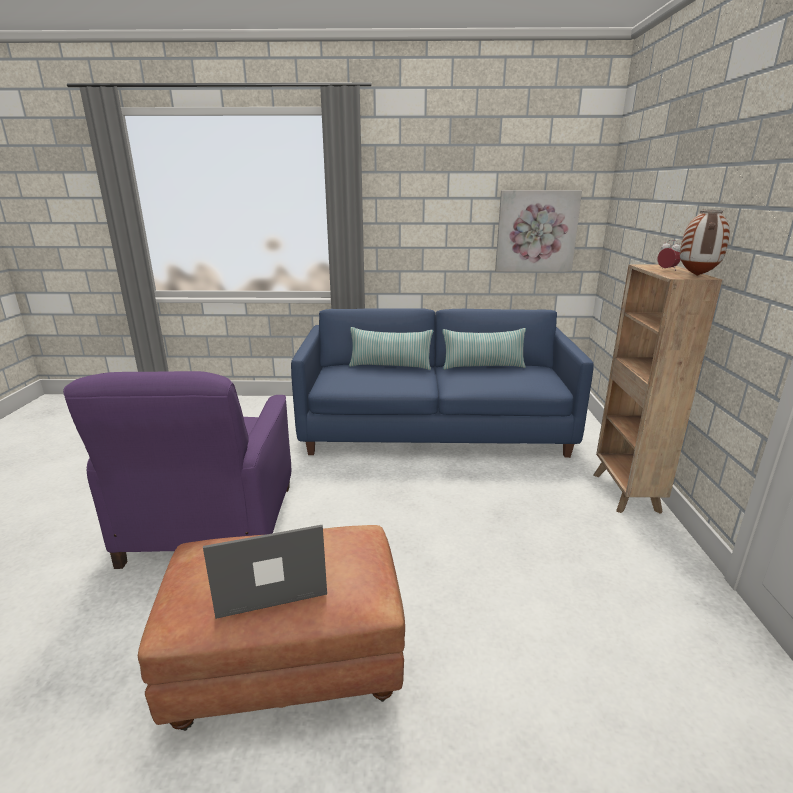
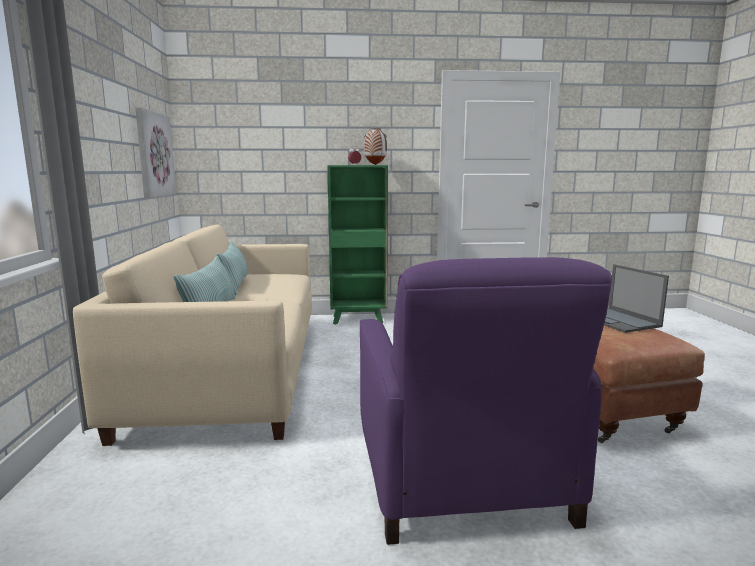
camera: 95 degrees left, 10 degrees down
(211, 525) = (461, 480): purple armchair -> purple armchair turned 90 degrees clockwise
(435, 429) = (232, 370): blue sofa -> beige sofa
(626, 493) = (359, 319): brown bookcase -> green bookcase

